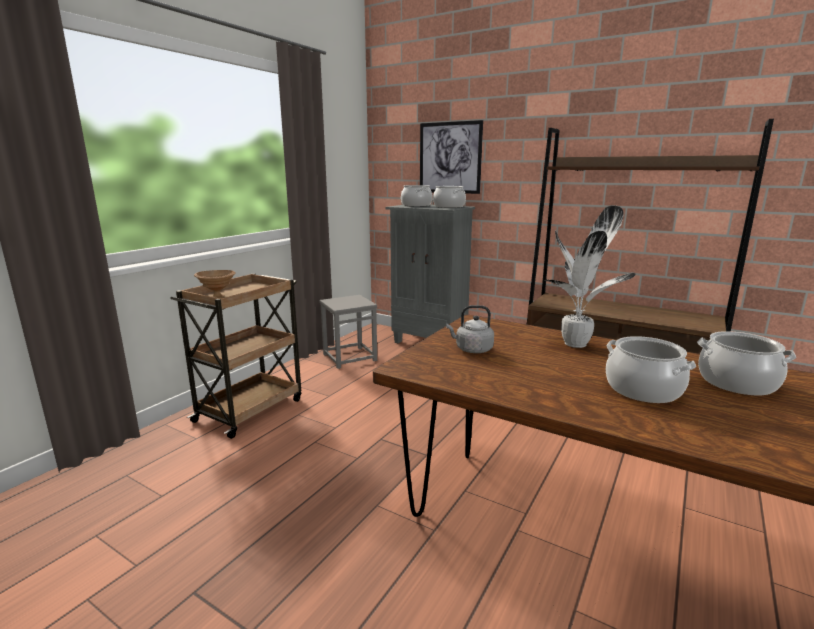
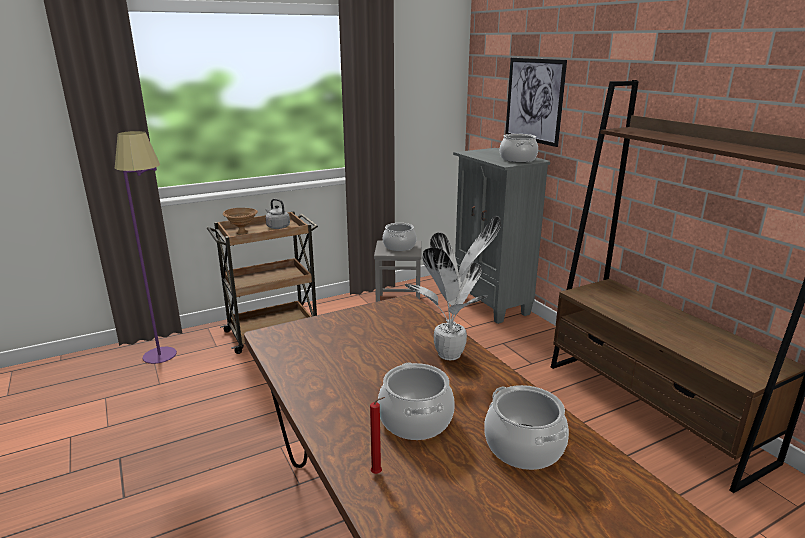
camera: 30 degrees right, 5 degrees up
(146, 468) = (168, 359): none -> purple floor lamp
(416, 205) = (490, 152): cooking pot -> cooking pot (399, 246)
(472, 349) = (347, 334): grey kettle -> grey kettle (277, 227)
(696, 432) = (378, 473): none -> red candle

